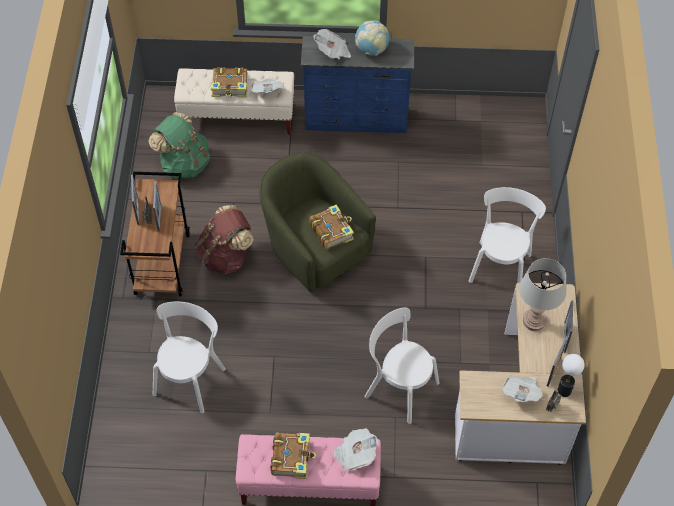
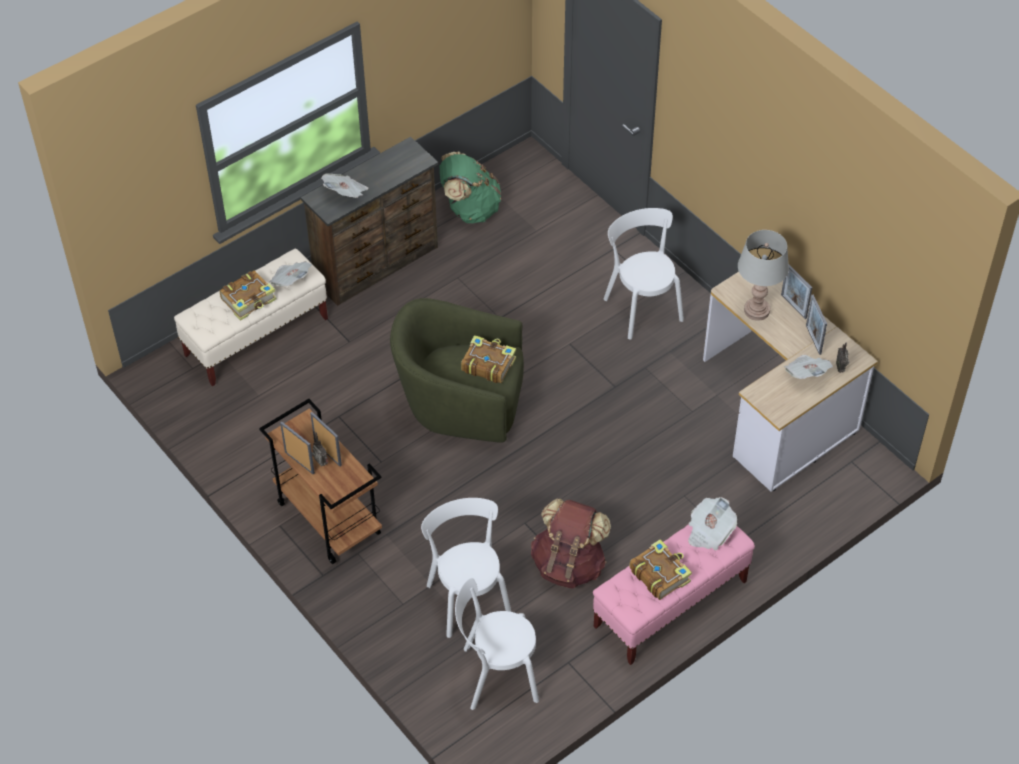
camera: 40 degrees left, 5 degrees down
(184, 163) = (248, 414): green backpack -> green backpack (470, 209)
(226, 256) = (383, 468): brown backpack -> brown backpack (569, 564)
(356, 120) = (378, 265): blue dresser -> brown dresser
(371, 50) = (381, 169): globe -> none
(399, 387) = (661, 469): white chair -> white chair (496, 675)
(564, 390) = (836, 348): table lamp -> none

